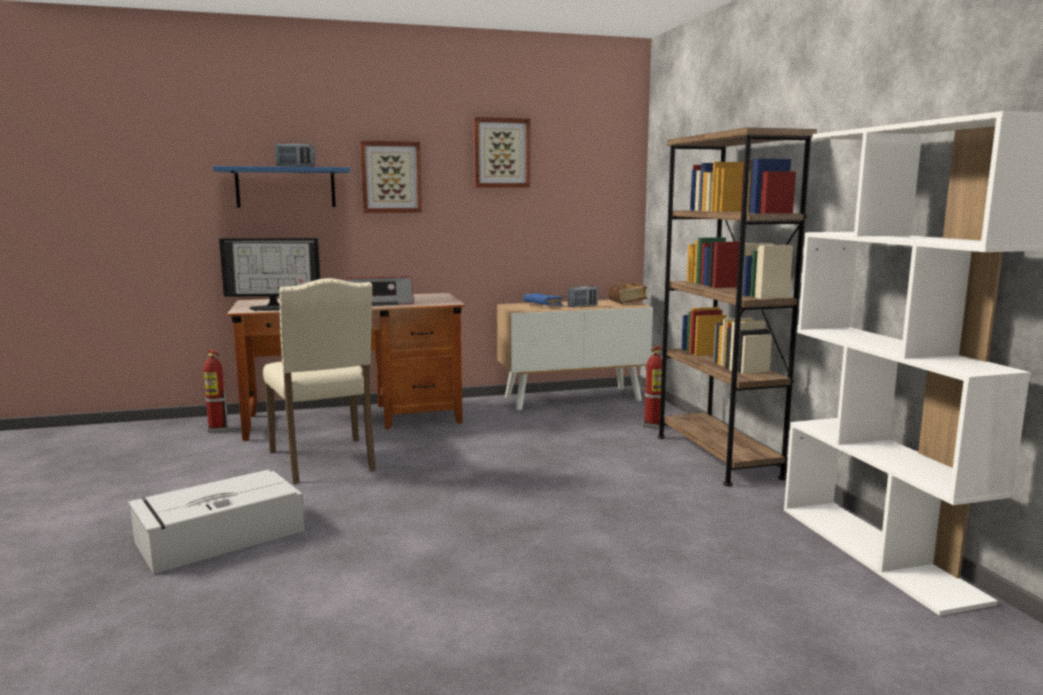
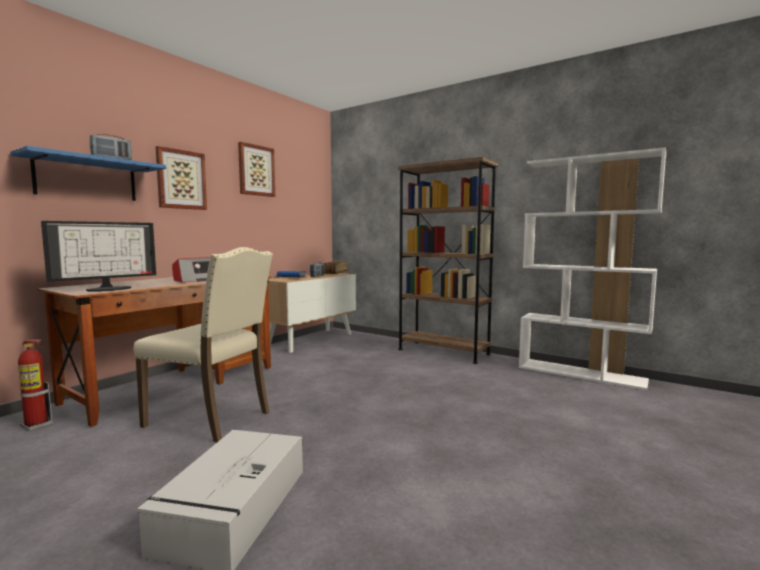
camera: 40 degrees left, 5 degrees down
(653, 425) = (384, 344): fire extinguisher -> none

